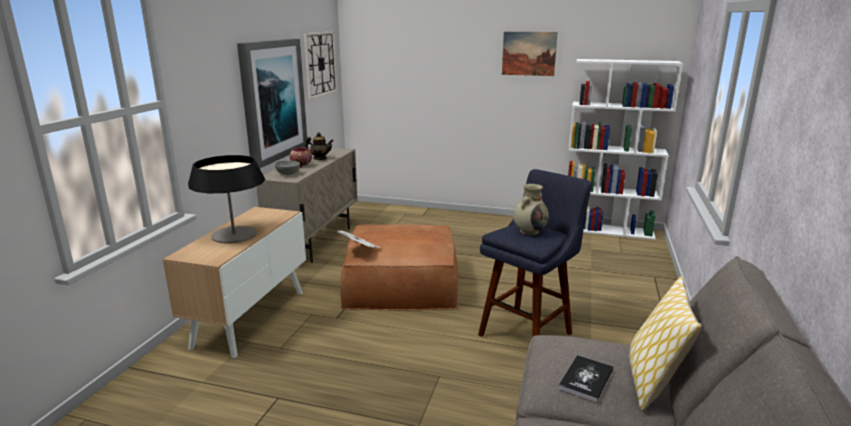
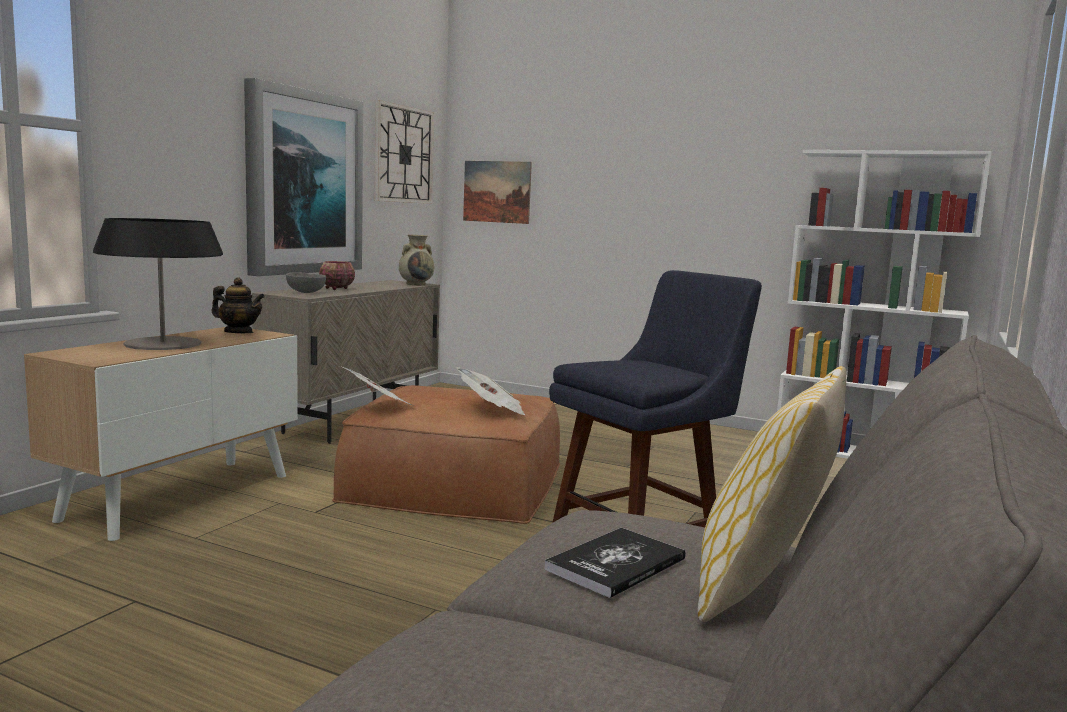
camera: 10 degrees right, 10 degrees down
(320, 159) = (374, 286): teapot -> teapot (238, 332)
(425, 245) = (492, 410): none -> newspaper
(529, 53) = (731, 147): picture -> picture (497, 191)
(529, 231) = (640, 365): beige vase -> beige vase (416, 284)

